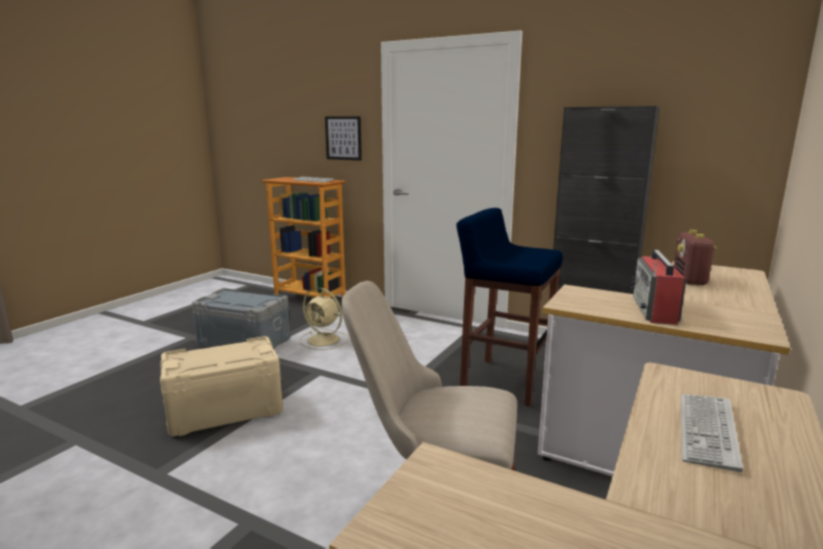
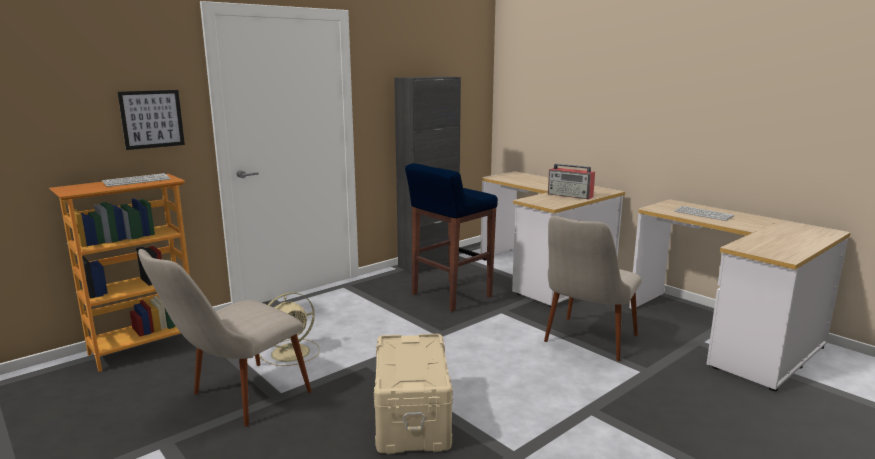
camera: 70 degrees left, 0 degrees up
(245, 341) = (235, 401): grey storage box -> beige chair
(689, 280) = (523, 182): radio -> none

